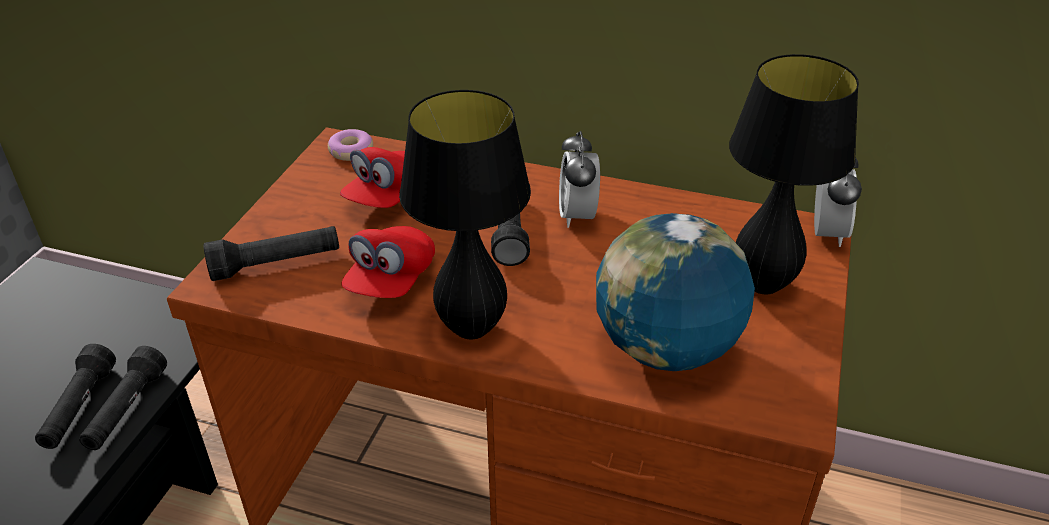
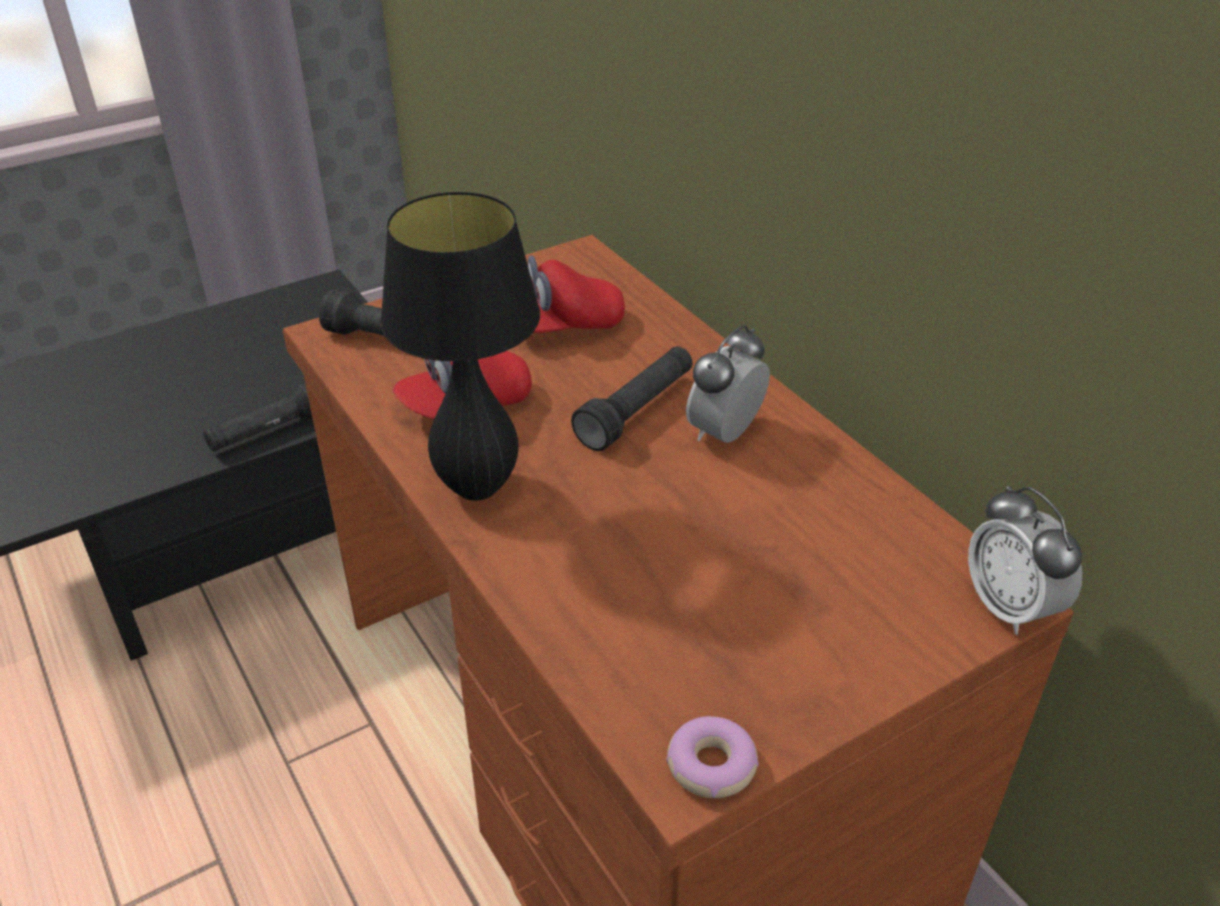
camera: 40 degrees right, 0 degrees up
(79, 408) = (241, 412): black flashlight -> none
(351, 151) = (584, 267): donut -> donut (711, 765)
(665, 348) = (635, 618): globe -> none
(763, 285) = (840, 618): black table lamp -> none
(826, 233) = (1010, 608): alarm clock -> alarm clock turned 105 degrees clockwise

